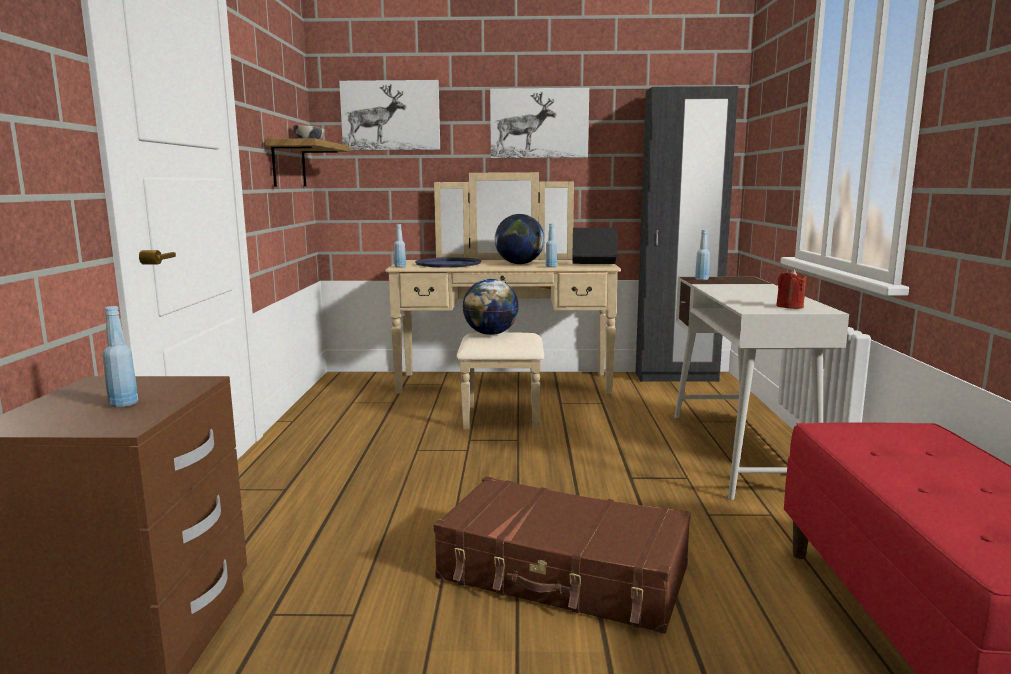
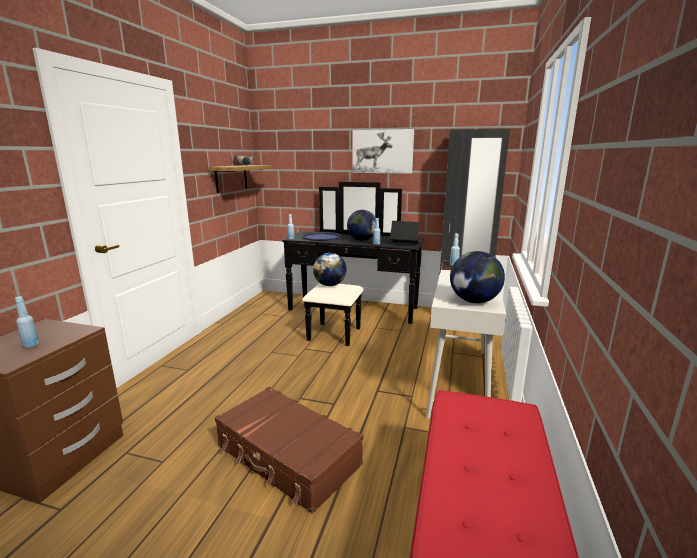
camera: 15 degrees right, 5 degrees up
(391, 116) = (296, 146): picture -> none
(504, 390) = (349, 314): beige dresser -> black dresser
(789, 306) = (474, 301): red candle -> globe

